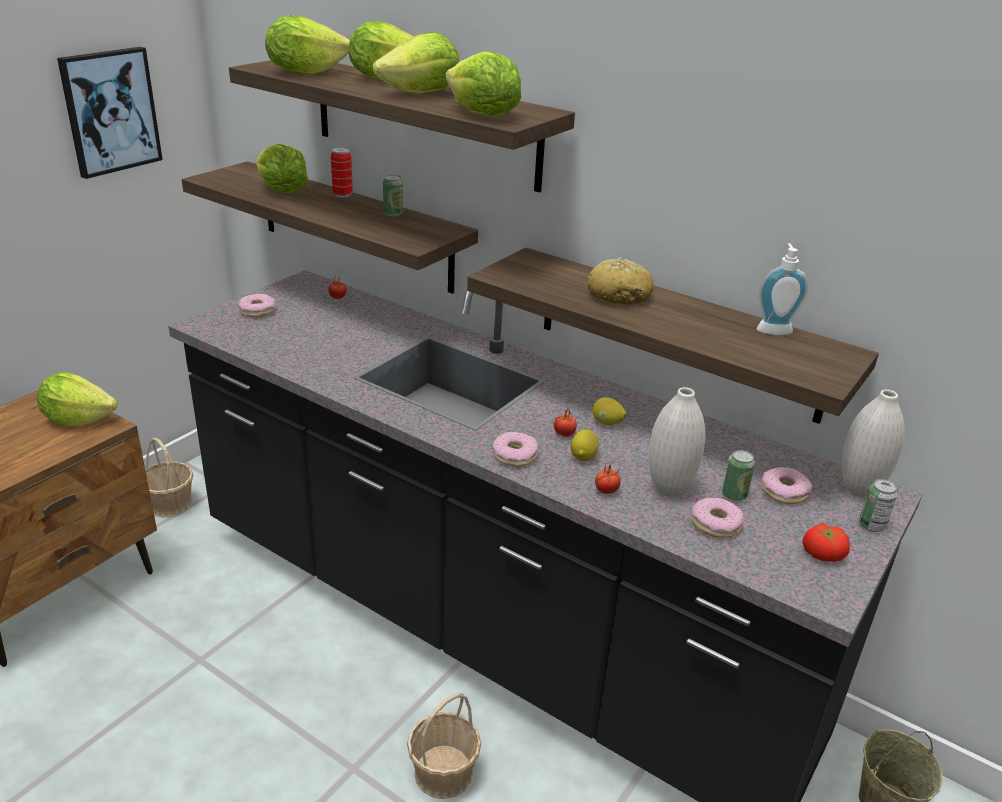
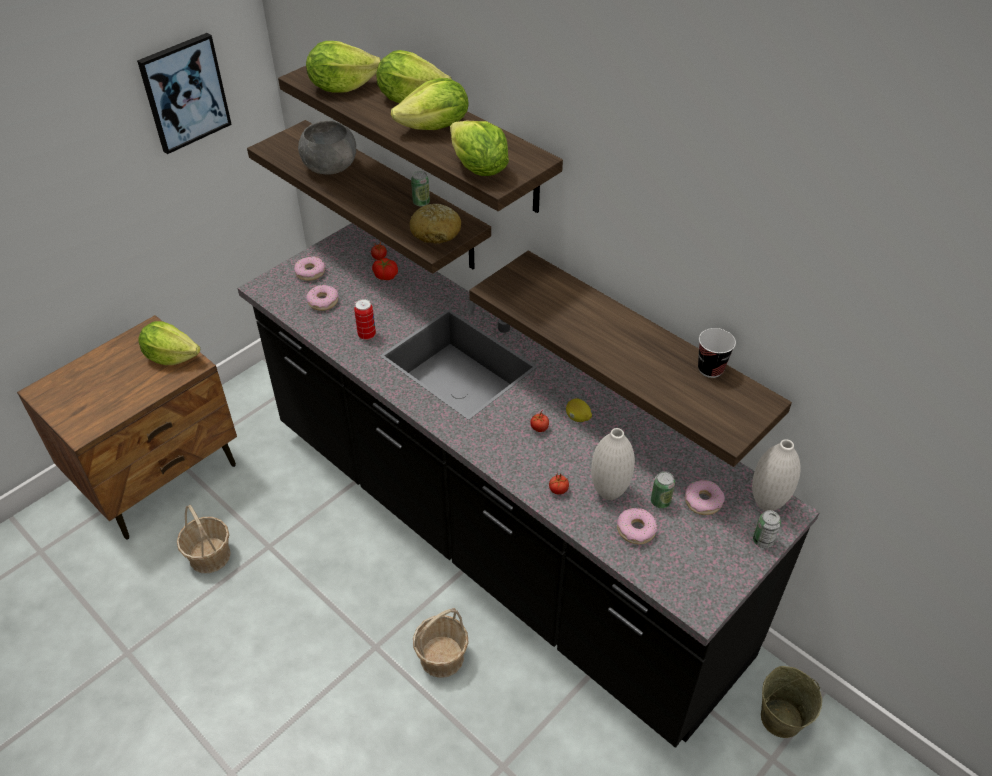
camera: 10 degrees right, 15 degrees up
(170, 503) = (251, 399): basket -> basket (210, 555)
(281, 191) = (330, 167): lettuce -> grey bowl
(342, 195) = (381, 173): can -> can (367, 335)
(515, 455) = (494, 449): donut -> donut (323, 302)
(584, 456) = (549, 453): lemon -> none
(619, 295) = (591, 319): bread -> bread (436, 232)
(773, 329) = (710, 369): soap dispenser -> cup
(822, 553) = (711, 564): tomato -> tomato (385, 275)

